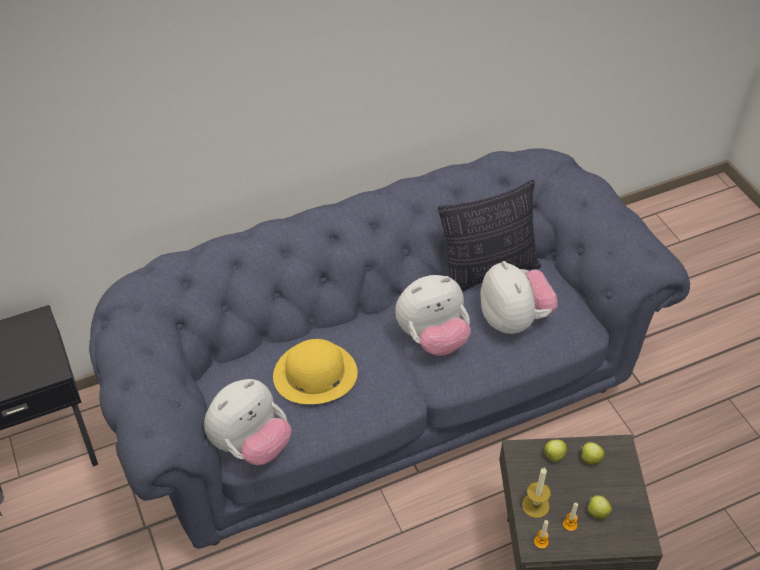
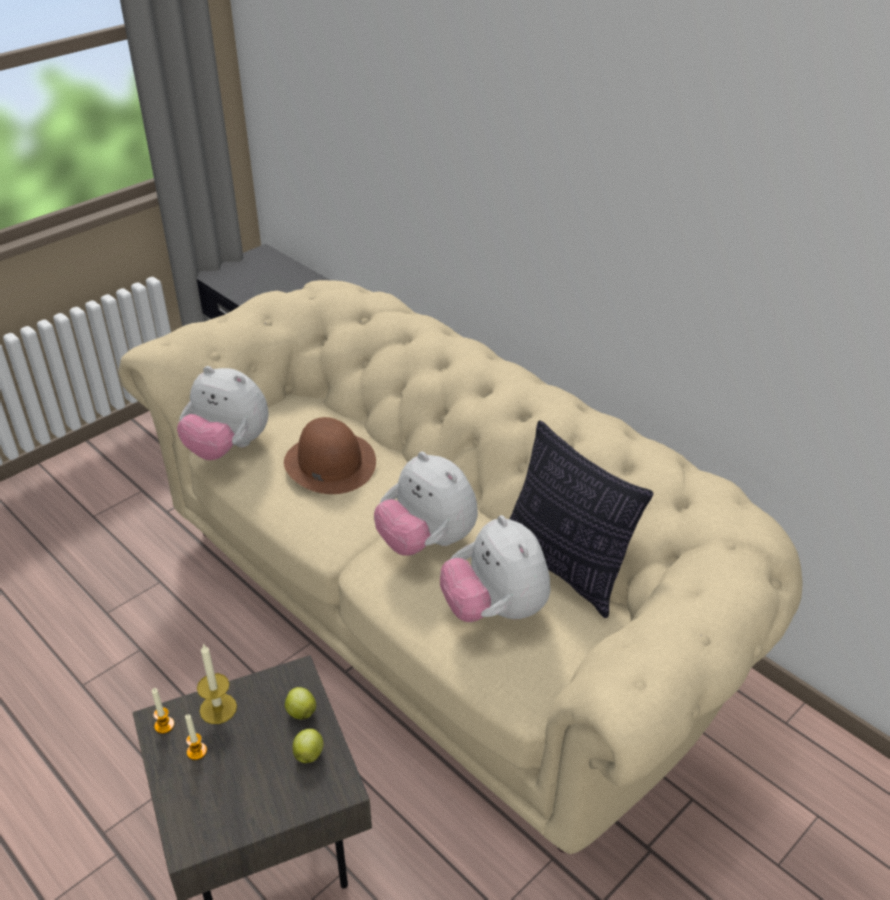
camera: 70 degrees right, 10 degrees down
(315, 374) = (329, 463): yellow hat -> brown hat
(381, 392) = (442, 607): blue sofa -> beige sofa
(514, 319) = (495, 610): plush toy -> plush toy turned 105 degrees clockwise
(597, 512) = (223, 779): apple -> none

